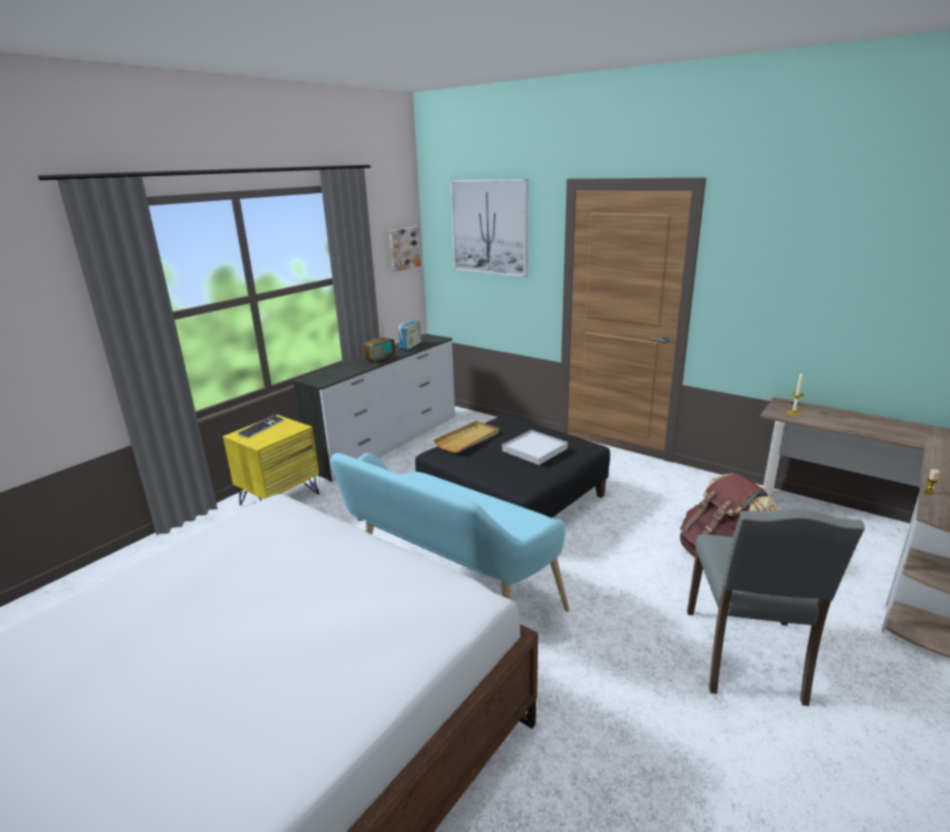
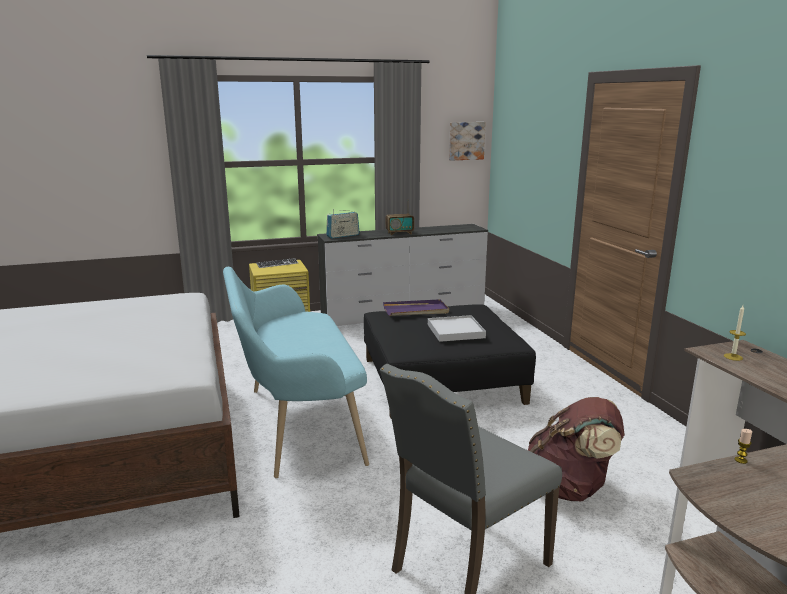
camera: 35 degrees right, 5 degrees down
(410, 346) = (442, 229): radio -> radio (343, 236)
(468, 439) = (416, 310): beige tray -> purple tray
(489, 227) = (533, 123): picture -> none

